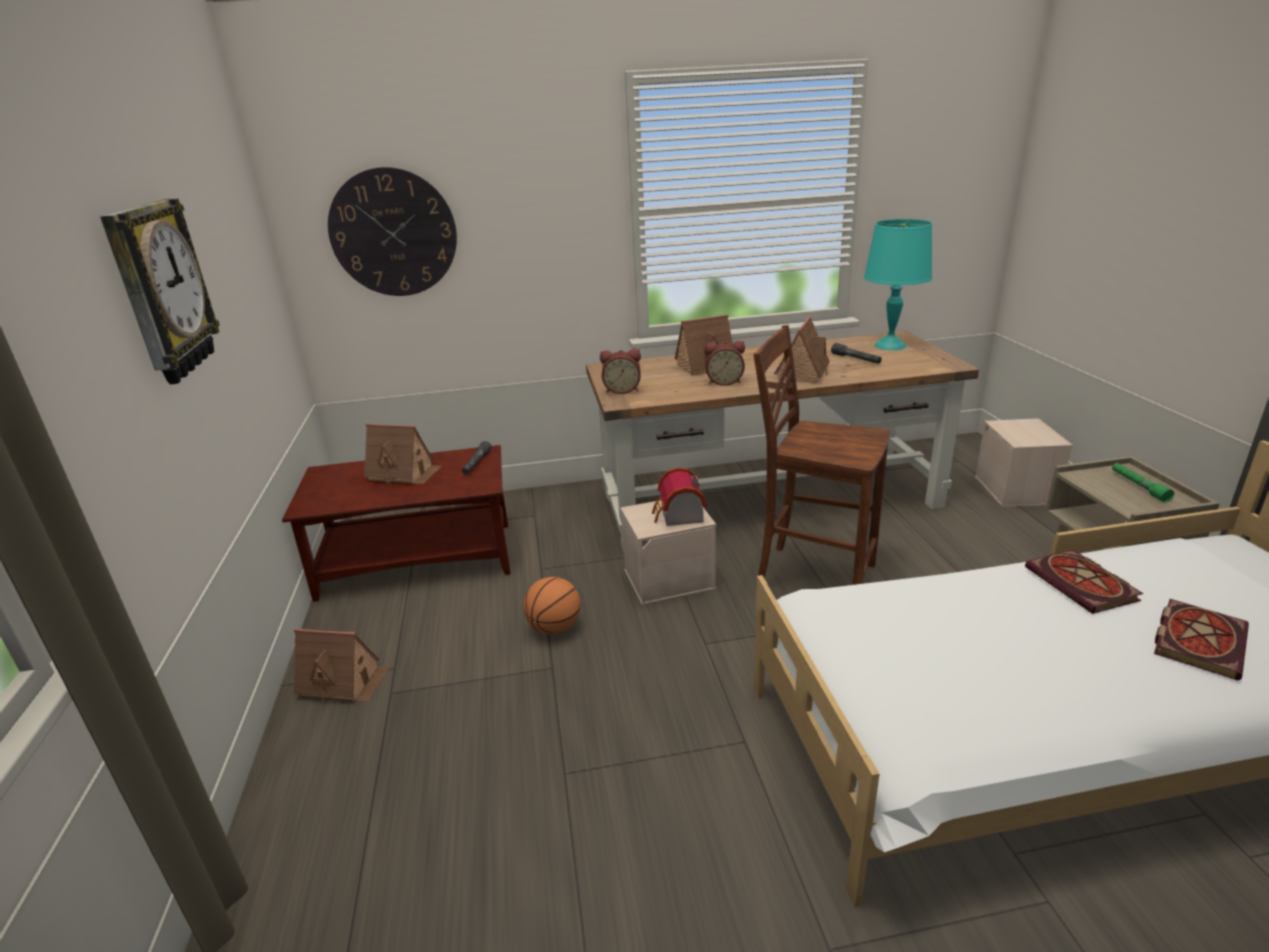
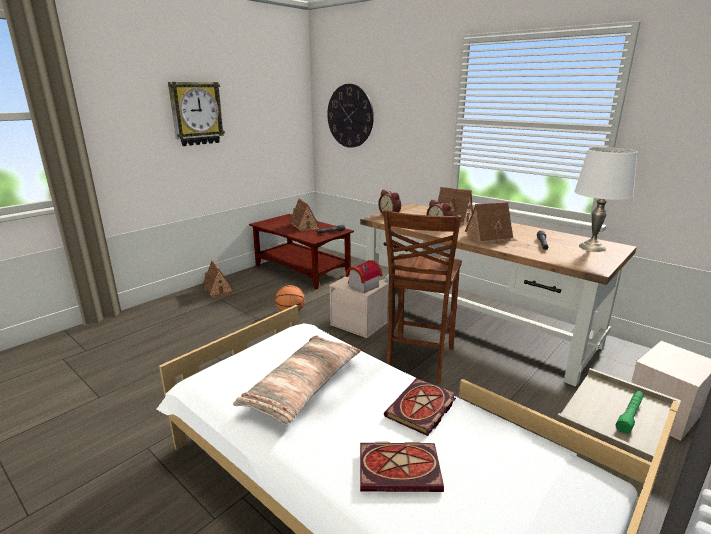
camera: 50 degrees right, 5 degrees down
(813, 575) = (418, 361): brown chair -> brown chair turned 150 degrees counterclockwise
(889, 345) = (592, 247): turquoise table lamp -> white table lamp
(990, 651) = (304, 387): none -> pillow

